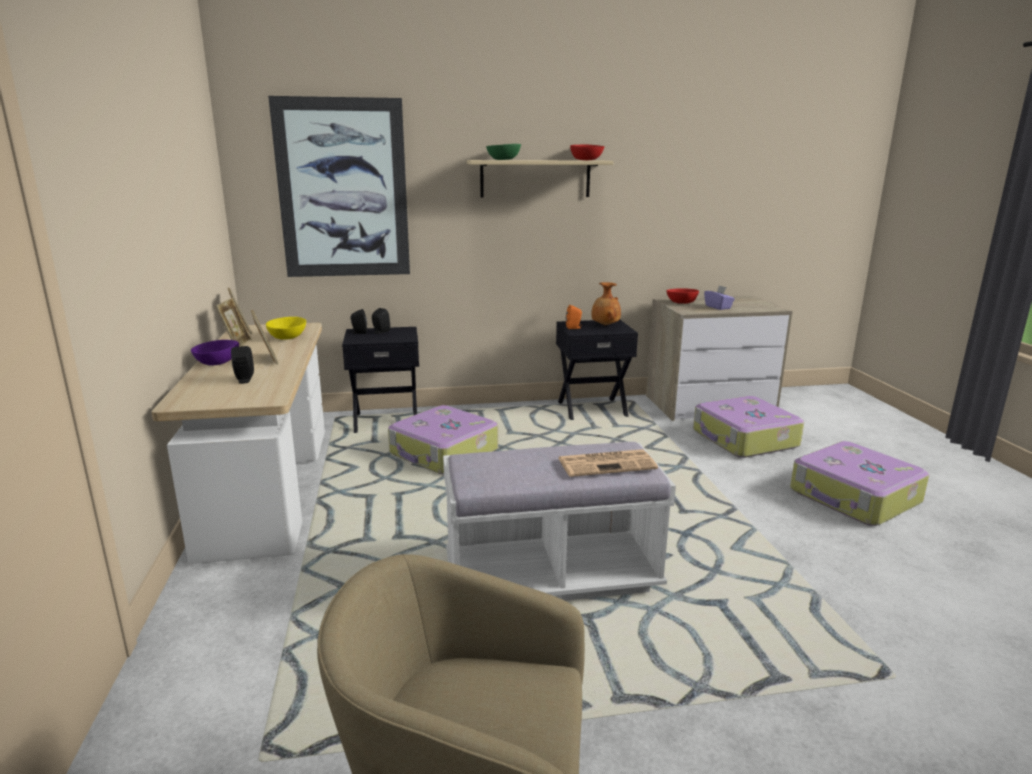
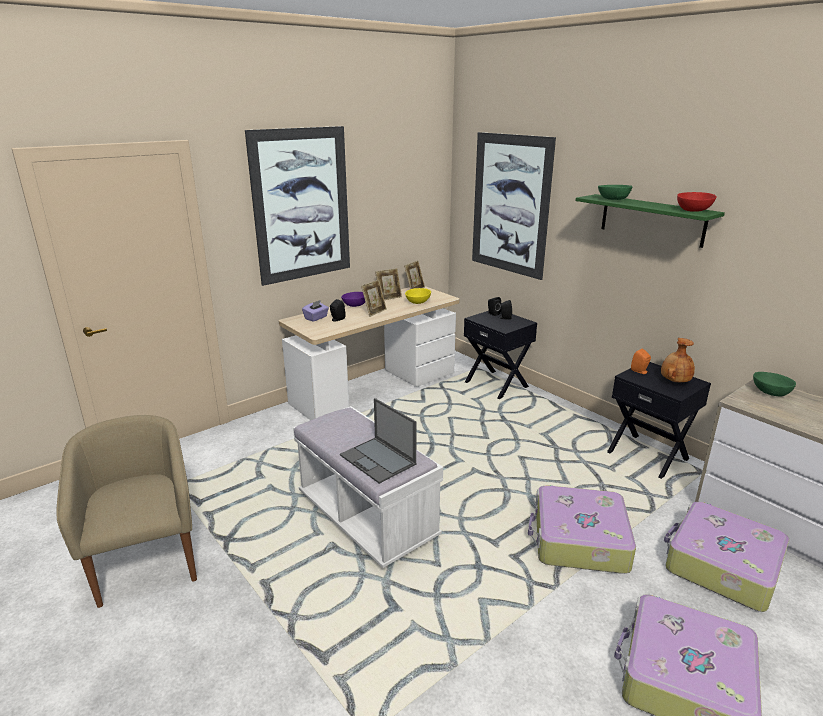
camera: 60 degrees right, 5 degrees up
(134, 193) = (302, 205): none -> picture
(443, 453) = (479, 421): suitcase -> suitcase (578, 540)
(535, 178) = (652, 220): beige shelf -> green shelf
(607, 463) = (378, 460): newspaper -> laptop
(682, 303) = (771, 393): red bowl -> green bowl
(718, 307) = (795, 414): purple tissue box -> purple tissue box (316, 318)

